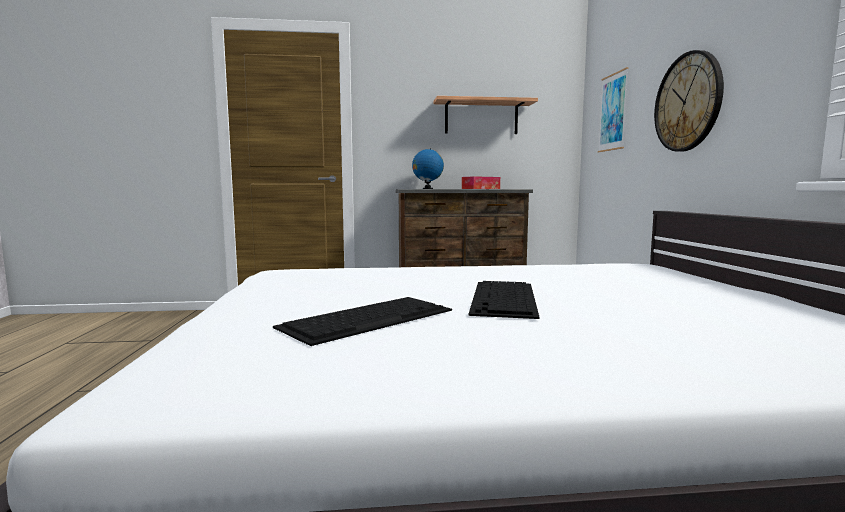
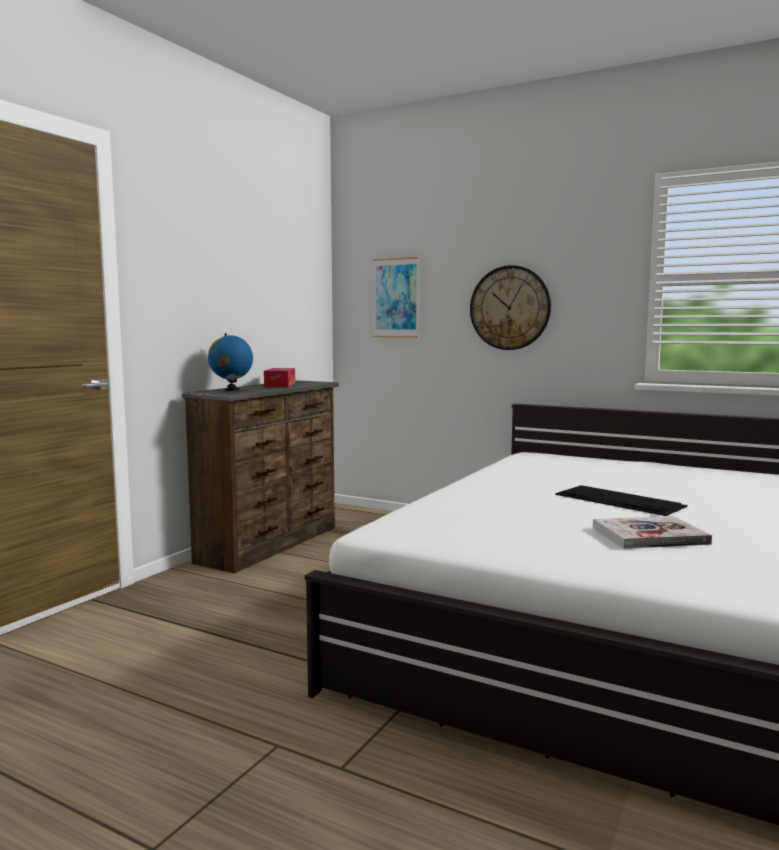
camera: 55 degrees left, 0 degrees up
(369, 318) = (649, 535): keyboard -> book
(481, 117) = (256, 290): shelf -> none

